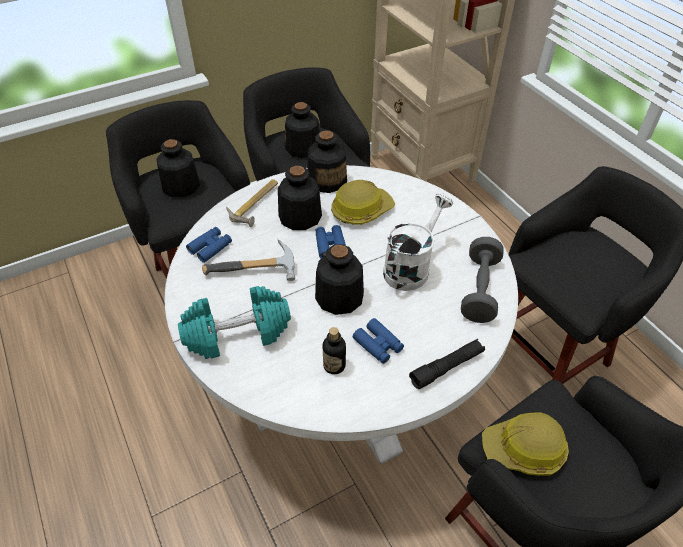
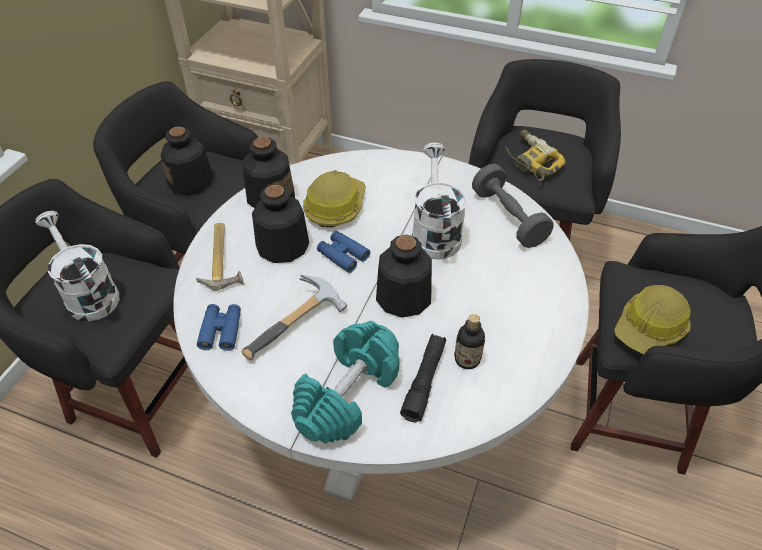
camera: 40 degrees left, 0 degrees up
(181, 186) = (88, 294): bottle -> white watering can
(378, 345) = (482, 316): blue binoculars -> none
(447, 367) = (553, 297): black flashlight -> black flashlight (424, 381)
(569, 262) = (530, 161): none -> power drill

